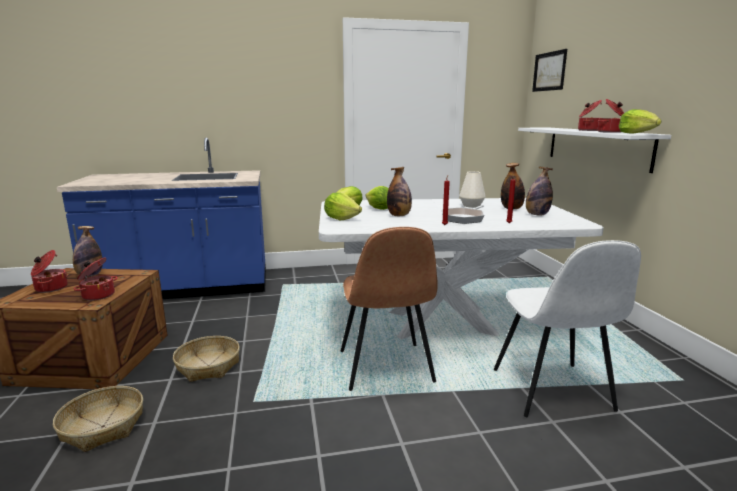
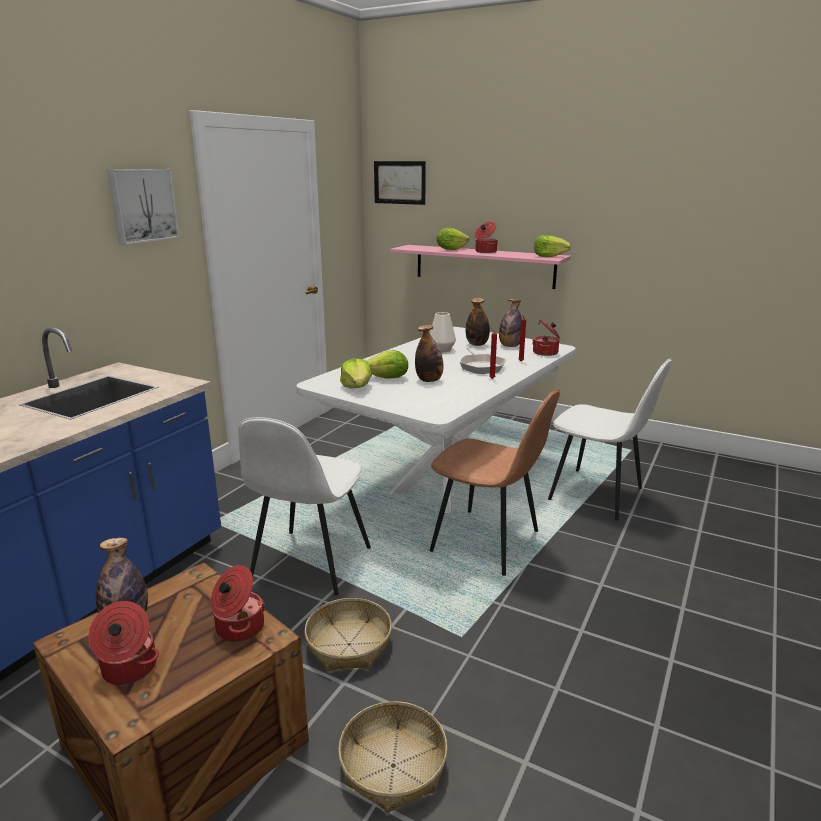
camera: 50 degrees left, 5 degrees up
(276, 322) = (310, 563): none -> white chair
(294, 77) = (142, 205): none -> picture
(341, 219) = (398, 401): lettuce -> lettuce (451, 249)
(596, 147) = (484, 266): white shelf -> pink shelf
(610, 132) = (518, 254): cooking pot -> cooking pot (546, 352)

